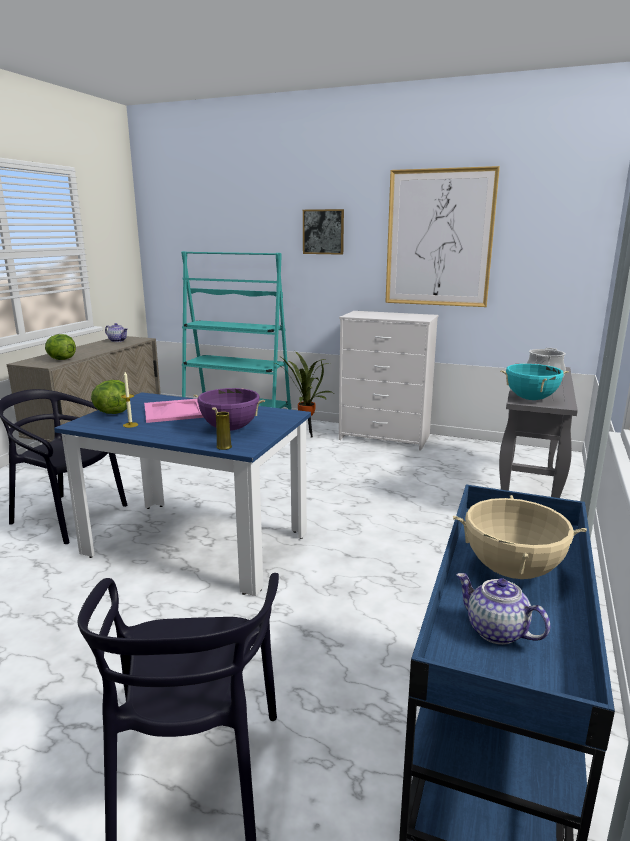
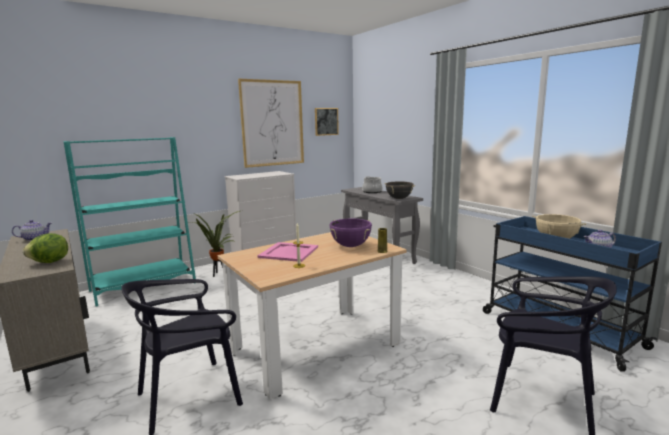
camera: 55 degrees left, 5 degrees down
(112, 412) = (257, 267): lettuce -> none
(197, 544) = (316, 347): blue dining table -> beige dining table
(323, 232) = (192, 120): picture -> picture (326, 121)
(530, 399) = (399, 198): turquoise cooking pot -> black cooking pot

